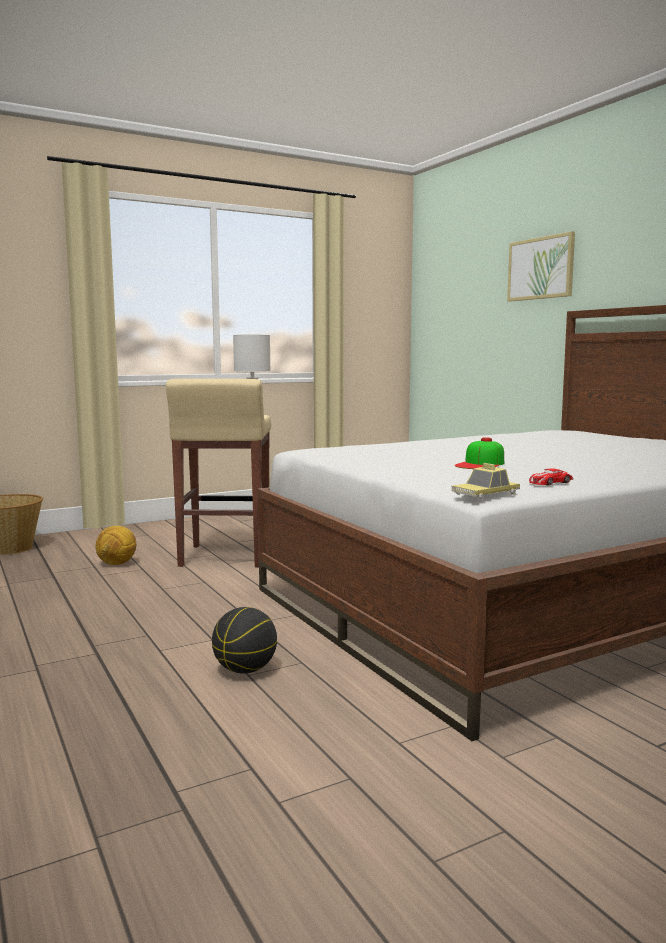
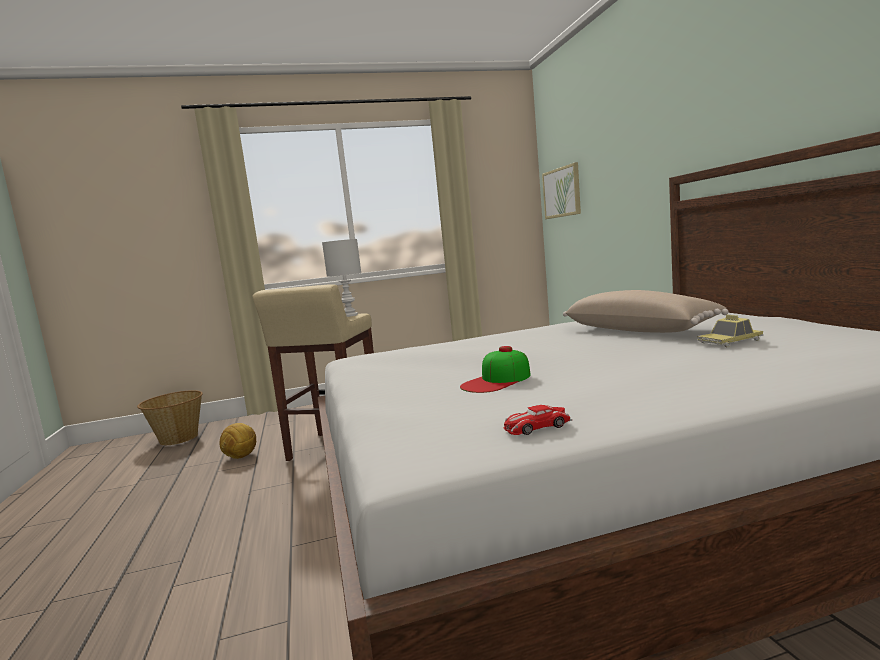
camera: 15 degrees right, 0 degrees up
(245, 670) = (223, 629): basketball -> none
(485, 494) = (409, 461): toy car -> toy car (730, 342)
(541, 268) = (643, 136): picture -> picture (562, 192)
(556, 442) = (640, 330): none -> beige pillow

